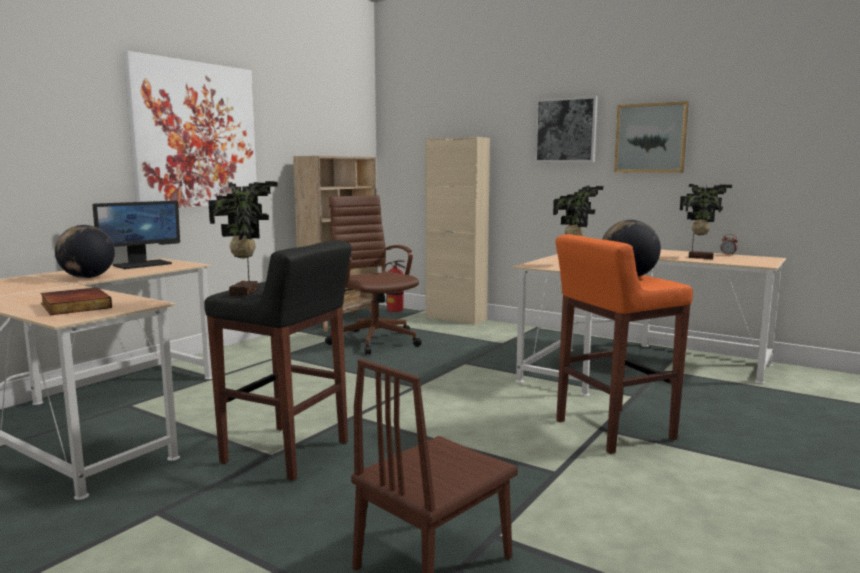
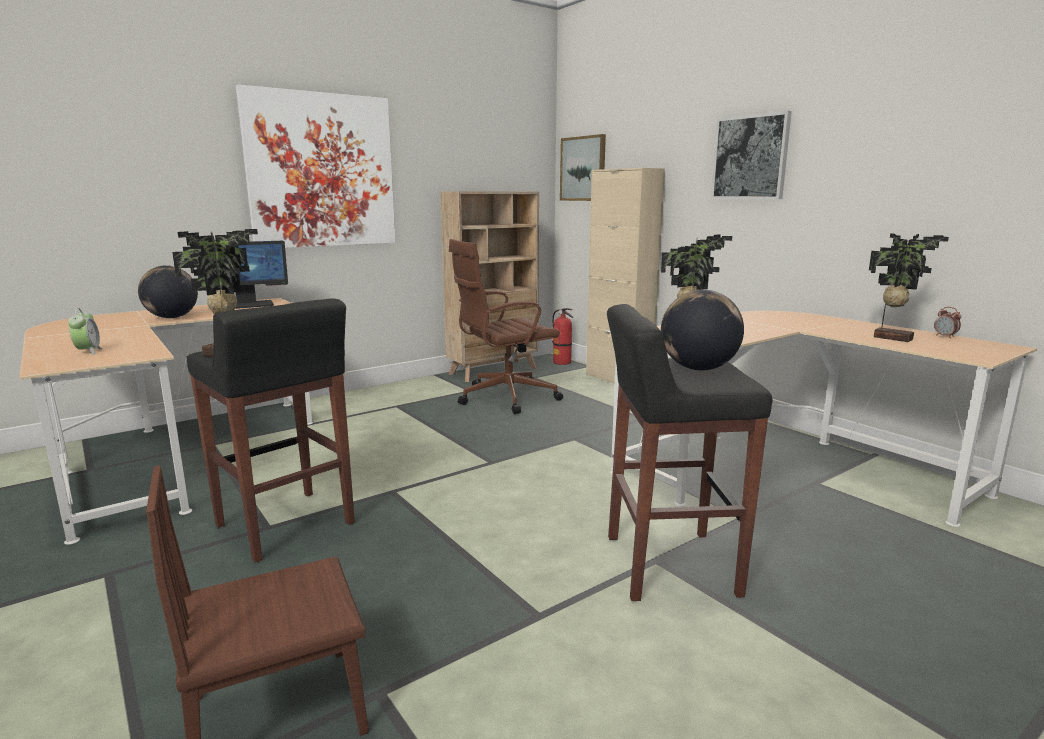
camera: 20 degrees right, 5 degrees up
(74, 306) = (88, 352): book -> alarm clock
(374, 340) = (504, 397): brown office chair -> brown office chair turned 105 degrees counterclockwise
(612, 430) = (668, 565): orange stool -> black stool
(650, 138) = (856, 167): picture -> picture (583, 169)

